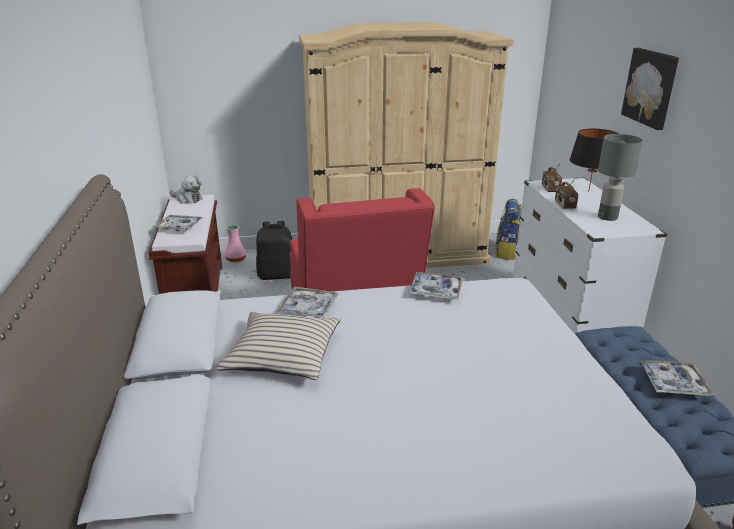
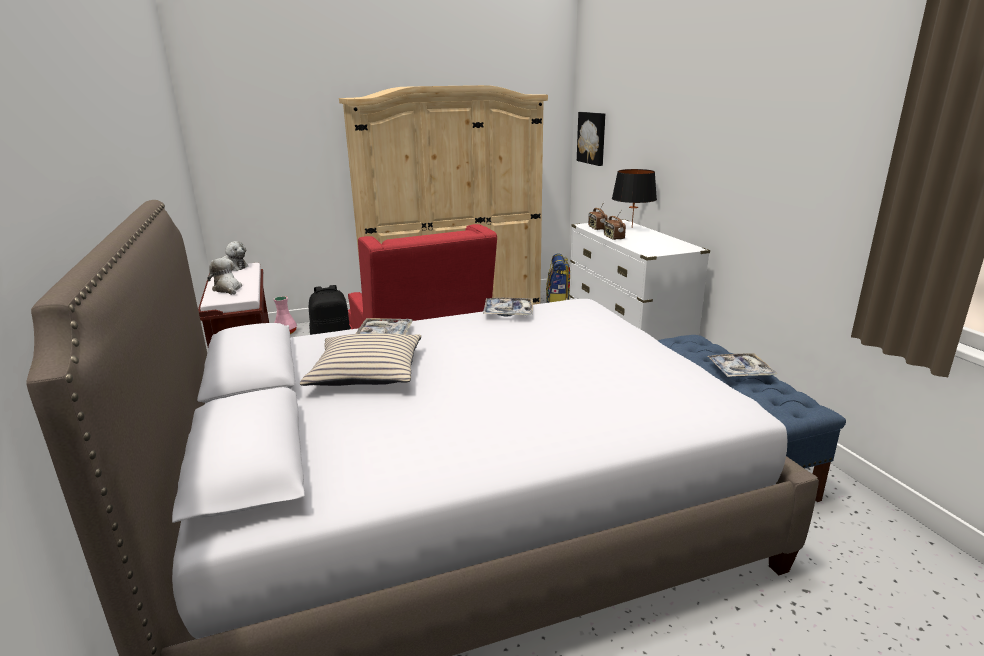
camera: 10 degrees left, 5 degrees down
(179, 227) = (227, 289): tray -> plush toy
(607, 217) = (654, 243): grey table lamp -> none
(651, 87) = (679, 122): picture -> picture (592, 138)

